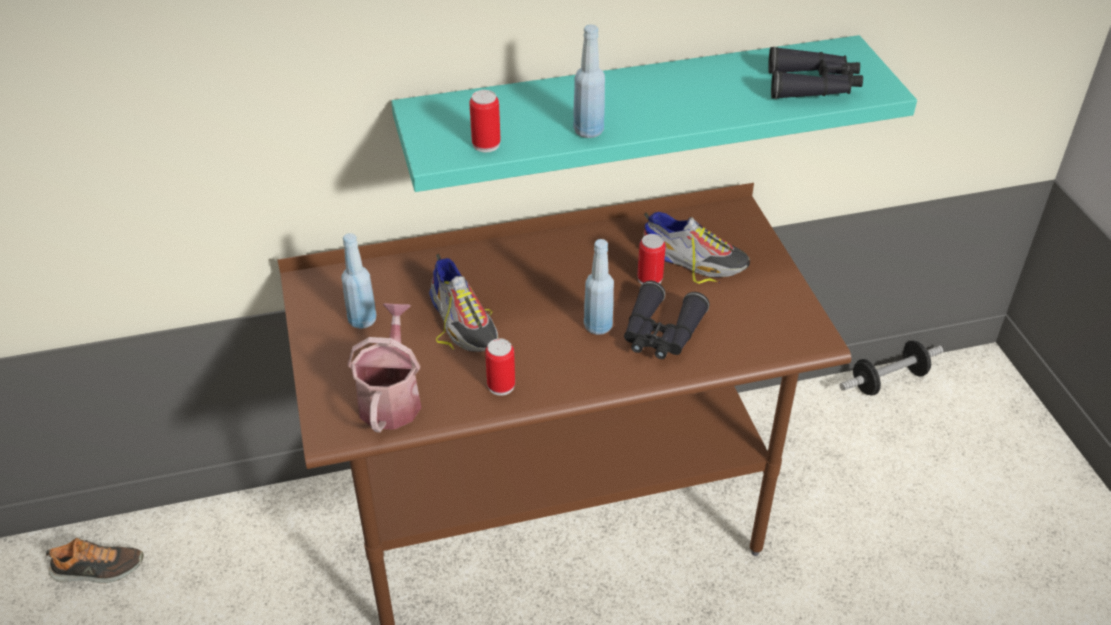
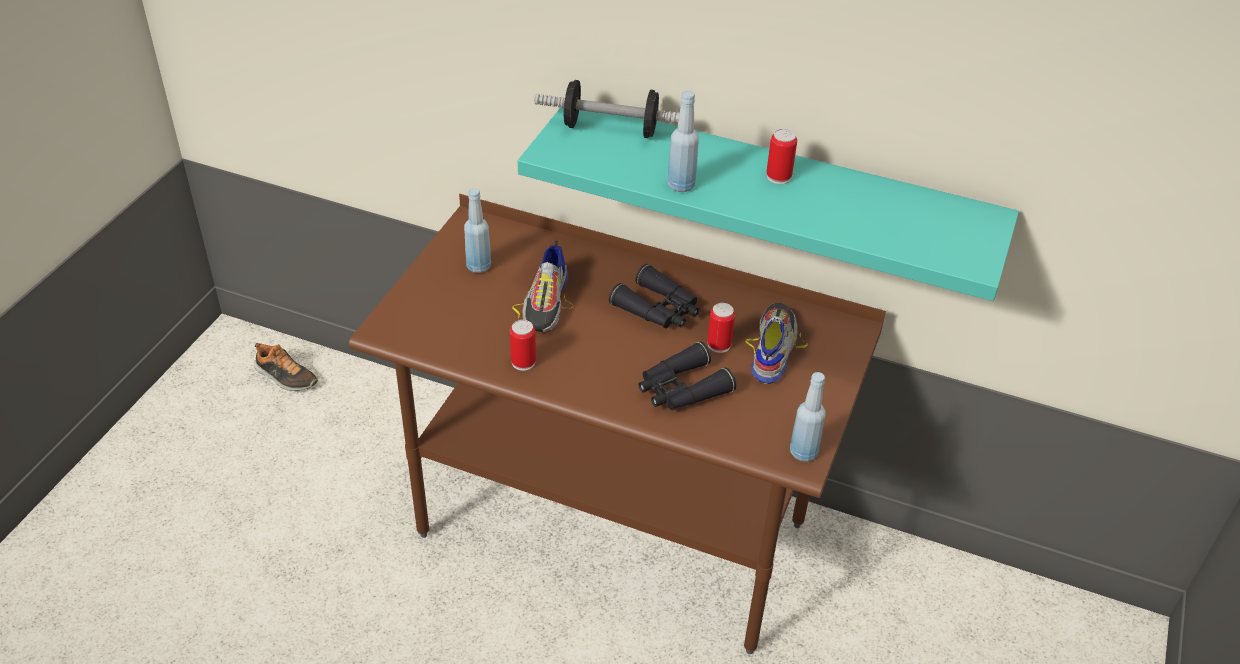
camera: 35 degrees right, 0 degrees up
(391, 397) = (442, 329): watering can -> none
(486, 144) = (593, 161): can -> can (778, 177)
(598, 326) = (639, 359): blue bottle -> blue bottle (803, 452)
(693, 259) = (772, 348): shoe -> shoe turned 135 degrees counterclockwise
(813, 86) = (915, 233): black binoculars -> black binoculars (658, 309)
(888, 380) = (1017, 588): dumbbell -> dumbbell (610, 129)

